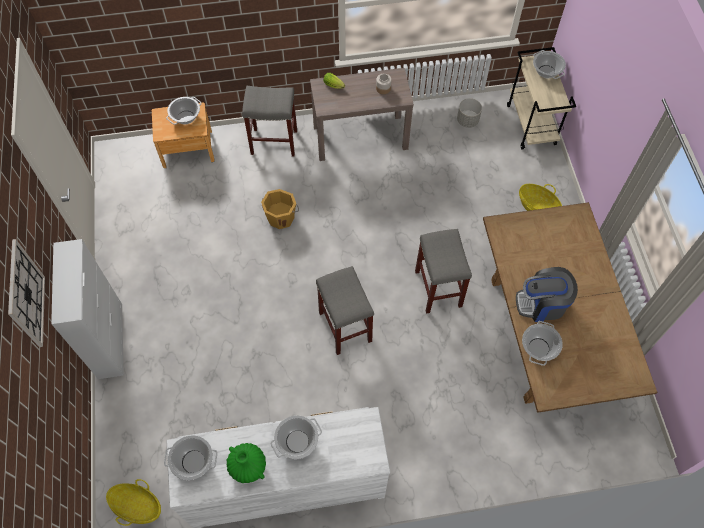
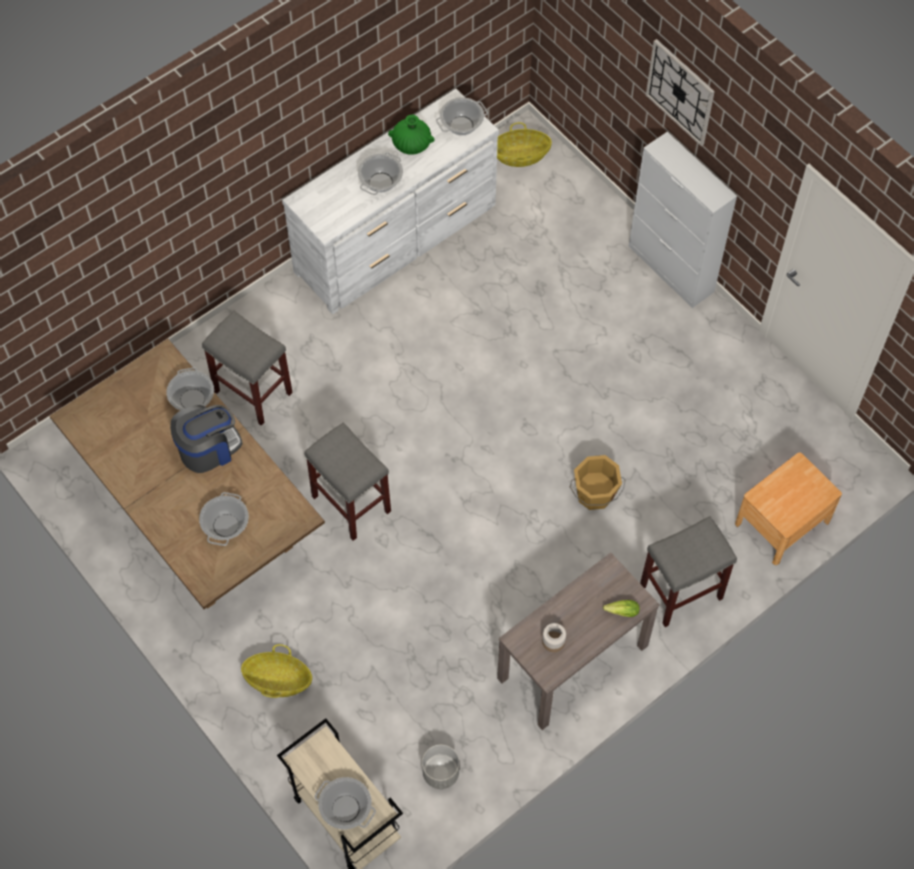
camera: 150 degrees right, 0 degrees up
(186, 117) = (790, 504): cooking pot -> cooking pot (226, 526)
(344, 326) = (433, 407): grey stool -> grey stool (254, 392)

